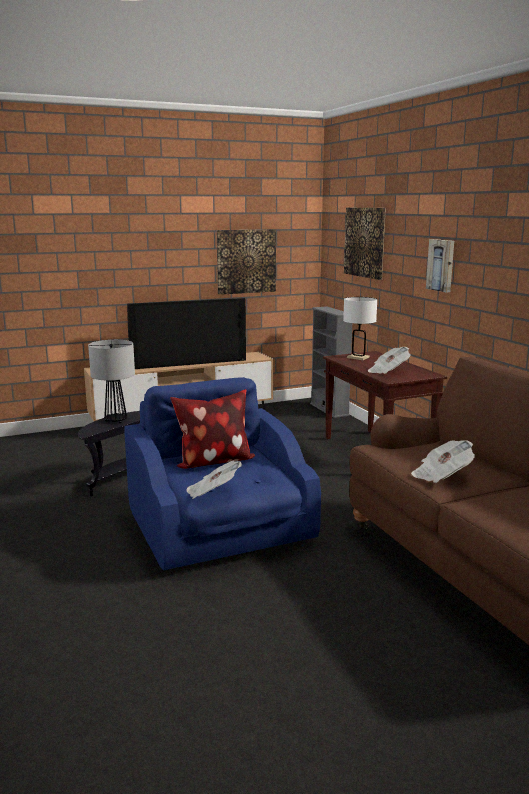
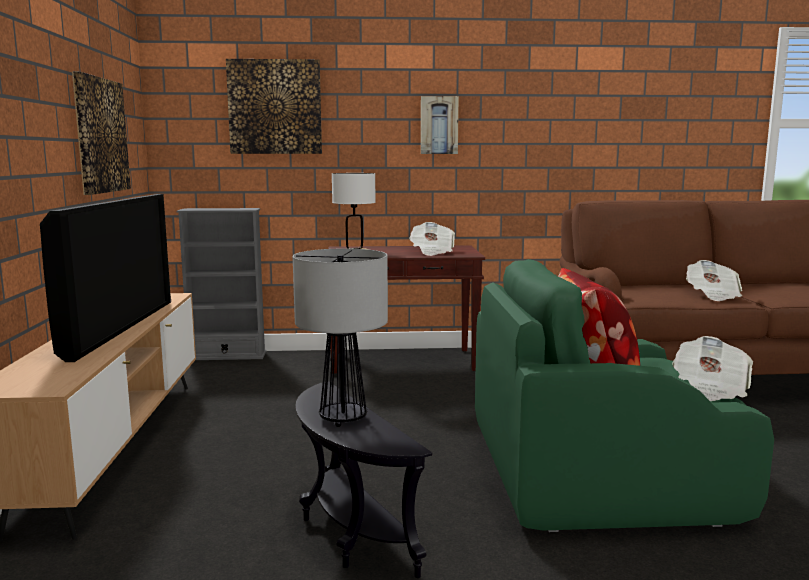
camera: 70 degrees left, 5 degrees down
(221, 530) = (601, 474): blue armchair -> green armchair

